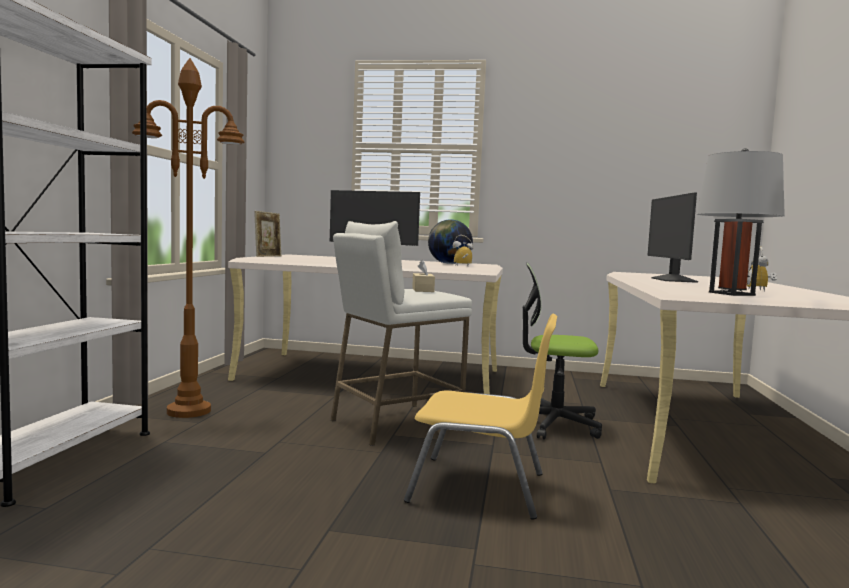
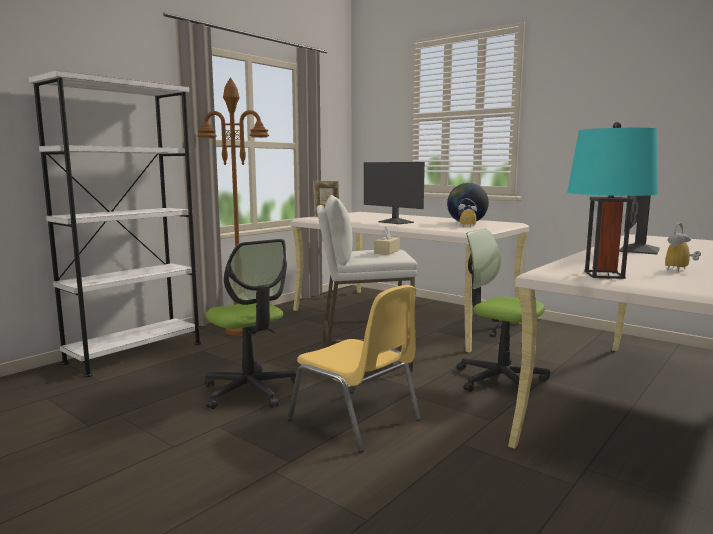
camera: 30 degrees right, 5 degrees up
(308, 479) = (250, 391): none -> office chair
(731, 294) = (604, 275): grey table lamp -> turquoise table lamp

